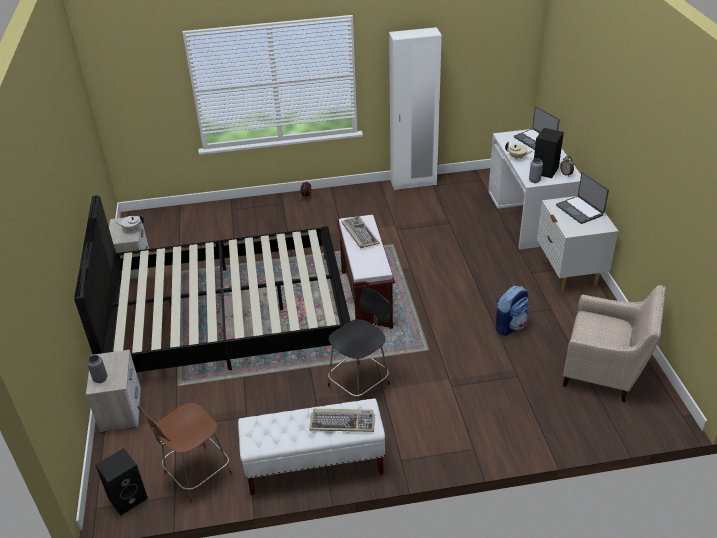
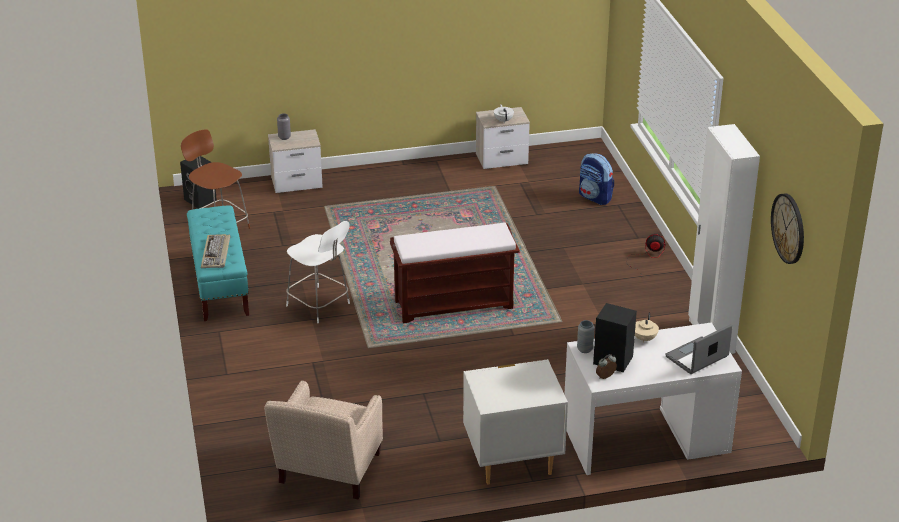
camera: 85 degrees right, 5 degrees down
(227, 317) = (421, 221): black bed -> none
(314, 465) = (220, 284): white bench -> turquoise bench
(359, 233) = (475, 235): keyboard -> none
(360, 384) = (319, 305): black chair -> white chair
(488, 46) = (788, 228): none -> wall clock
(510, 326) = (408, 406): backpack -> backpack (595, 197)
(580, 210) = (526, 388): laptop -> none

